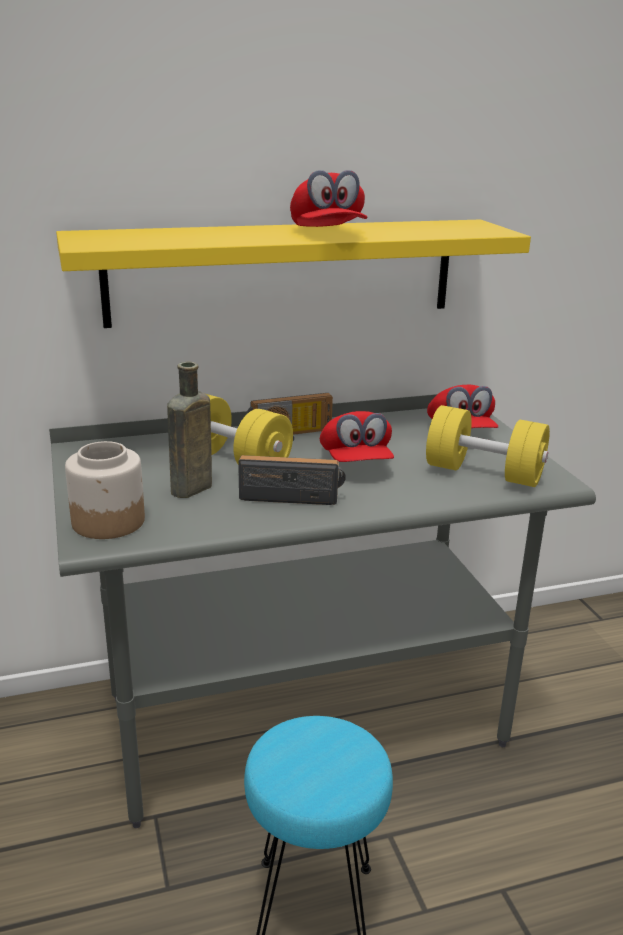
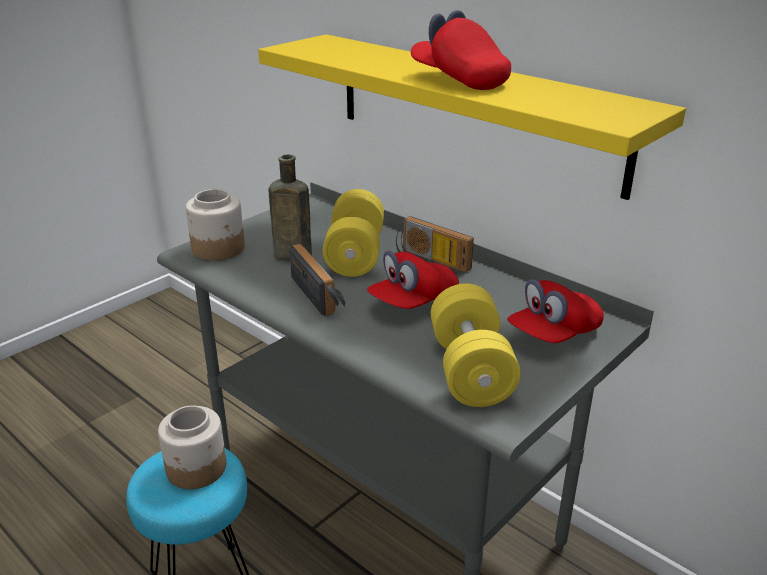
camera: 60 degrees right, 5 degrees up
(312, 747) = (196, 468): none -> jar
(327, 233) = (459, 80): red cap -> red cap turned 90 degrees clockwise

